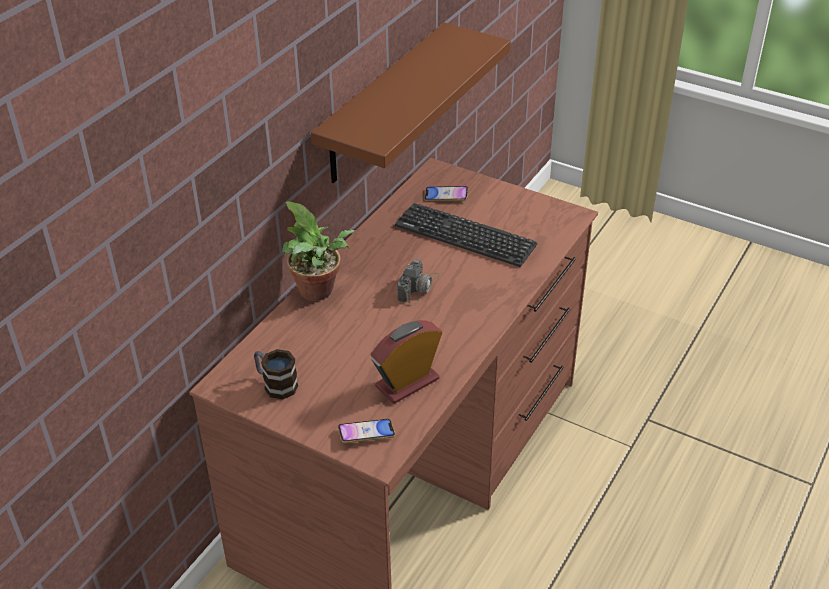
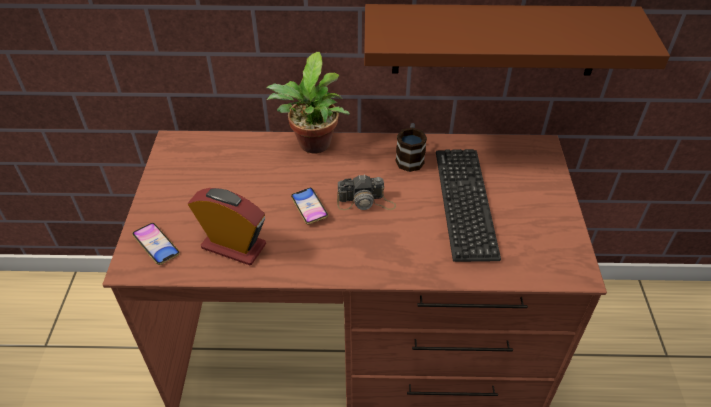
camera: 60 degrees right, 5 degrees up
(275, 384) = (189, 169): mug -> mug (410, 157)
(446, 196) = (510, 167): phone -> phone (309, 208)

